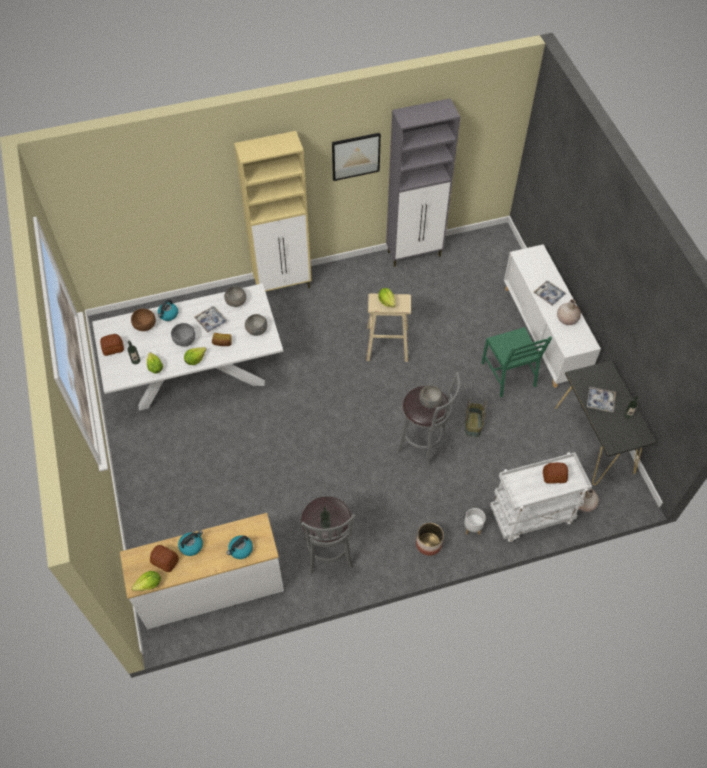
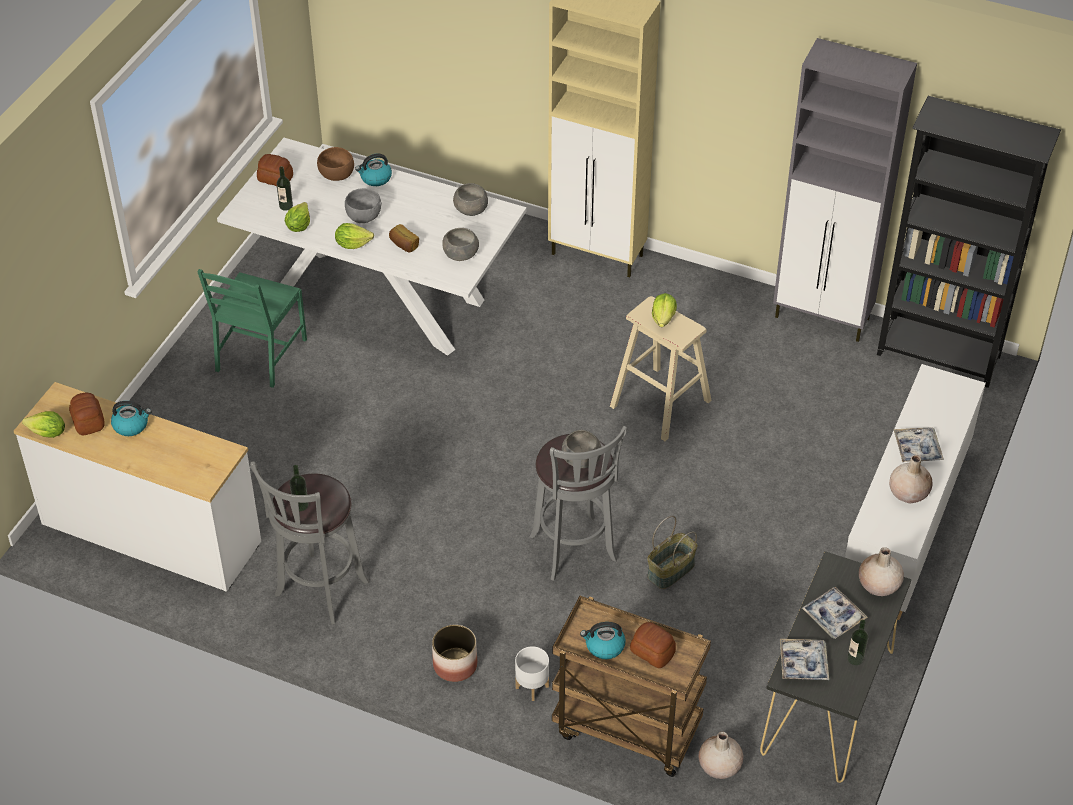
camera: 40 degrees right, 10 degrees down
(211, 321) = (417, 214): tray -> tray (803, 663)
(240, 550) = (177, 465): kettle -> kettle (604, 646)
(355, 156) = (752, 91): picture -> none
(479, 242) = (939, 357): none -> black bookcase
(509, 374) = (793, 544): green chair -> green chair (260, 355)
(531, 517) = (625, 730): white cart -> brown cart
(602, 373) = (878, 585): none -> beige vase

